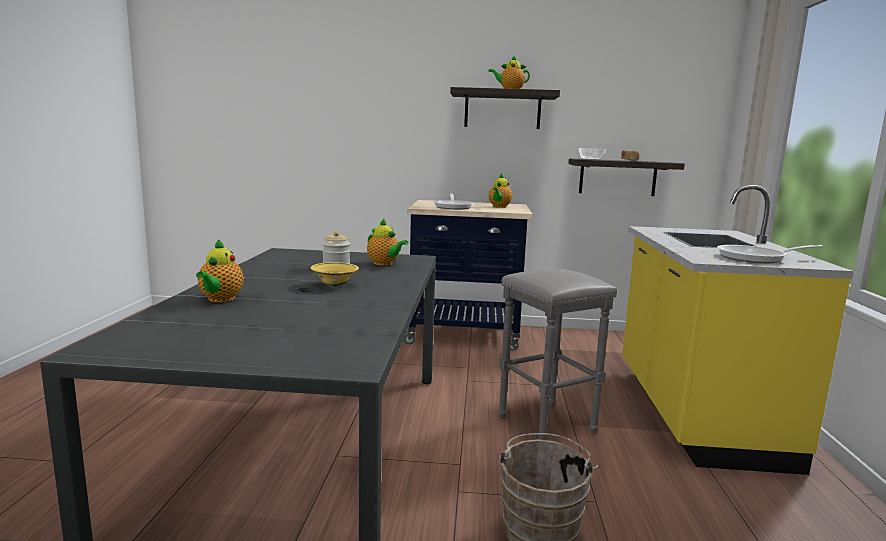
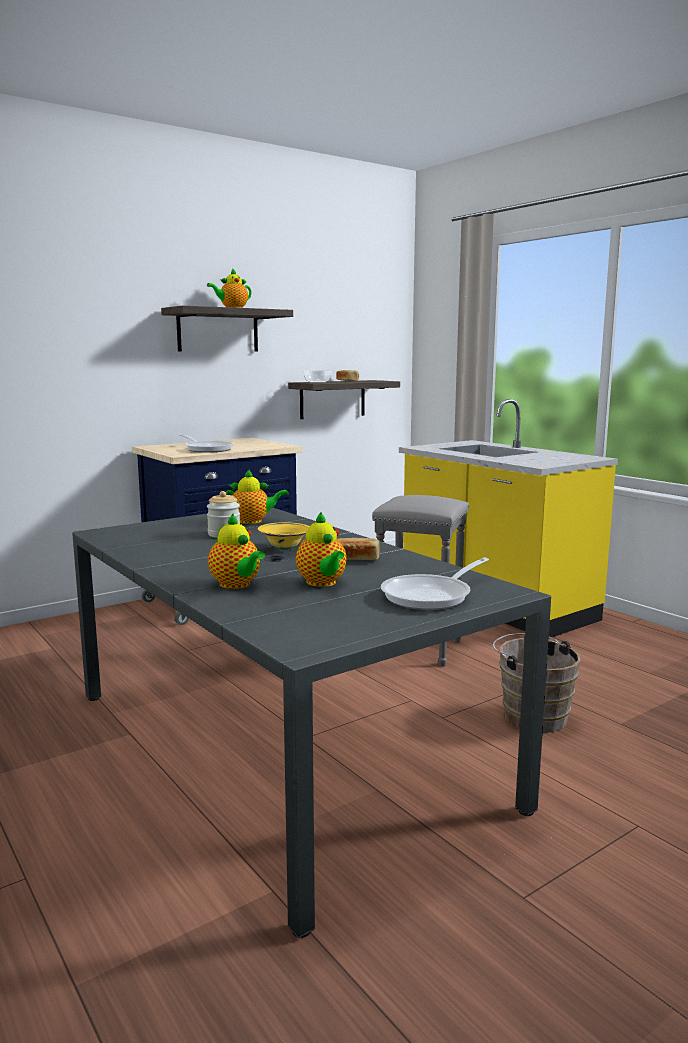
camera: 40 degrees left, 0 degrees up
(348, 305) = (356, 559): none -> bread
(499, 207) = (246, 443): teapot -> teapot (322, 583)
(756, 258) = (555, 459): frying pan -> frying pan (432, 596)

